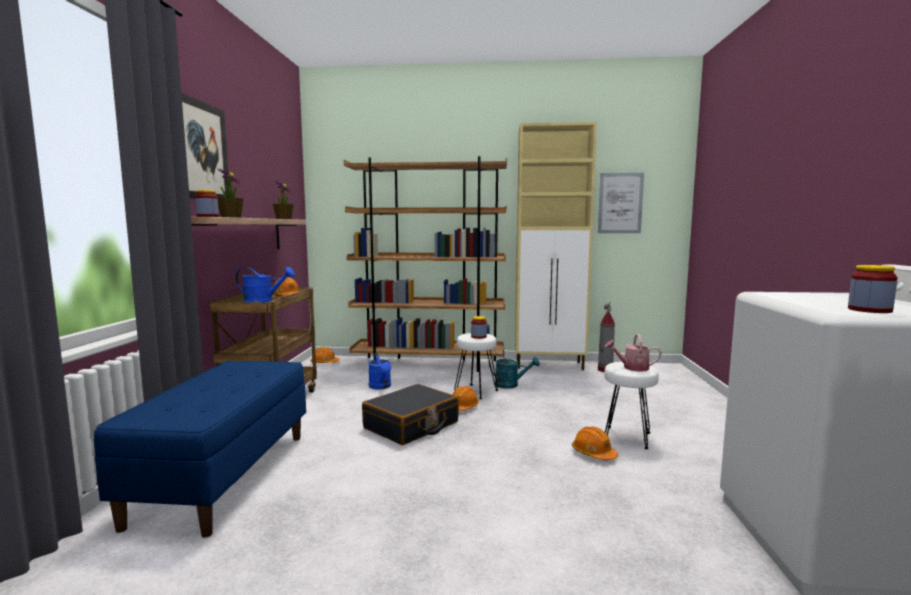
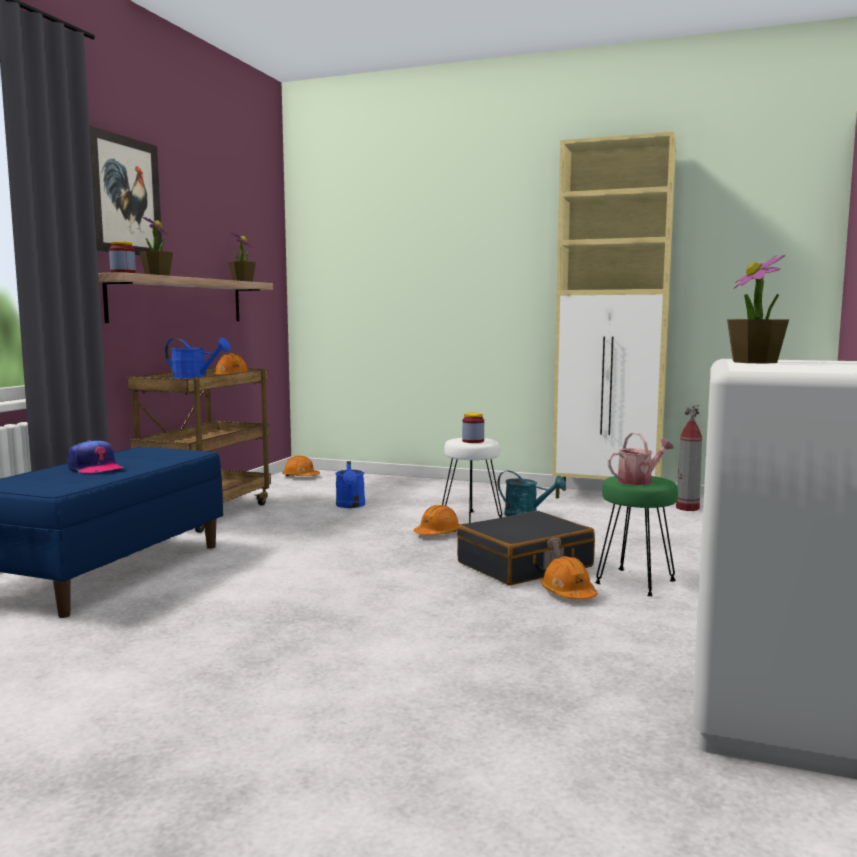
camera: 15 degrees right, 0 degrees up
(210, 390) = (95, 468): none -> cap
(411, 425) = (355, 546): black suitcase -> black suitcase (525, 565)
(429, 364) = (435, 486): brown bookcase -> none
(620, 203) = (724, 254): picture -> none
(627, 437) = (636, 582): white stool -> green stool
(632, 368) = (638, 480): watering can -> watering can turned 135 degrees clockwise
(791, 297) = (755, 362): none -> potted plant
(869, 310) = (801, 369): jar -> none

